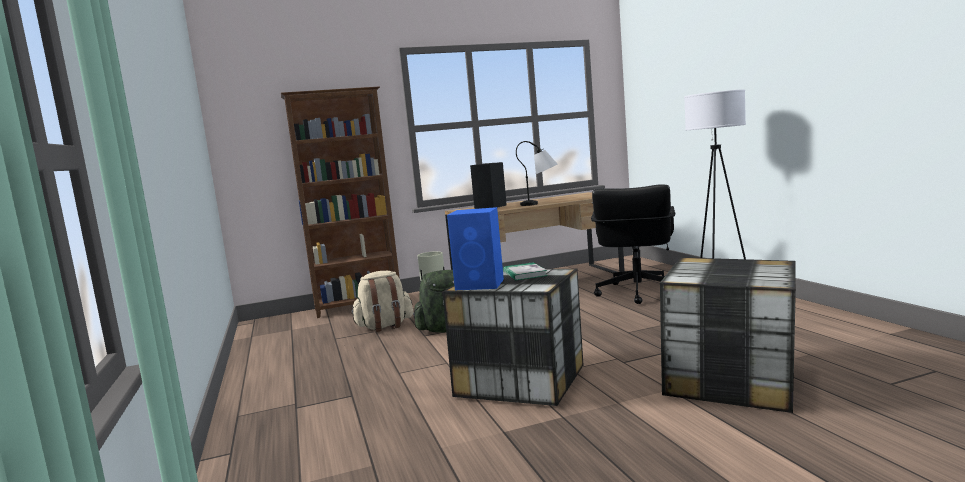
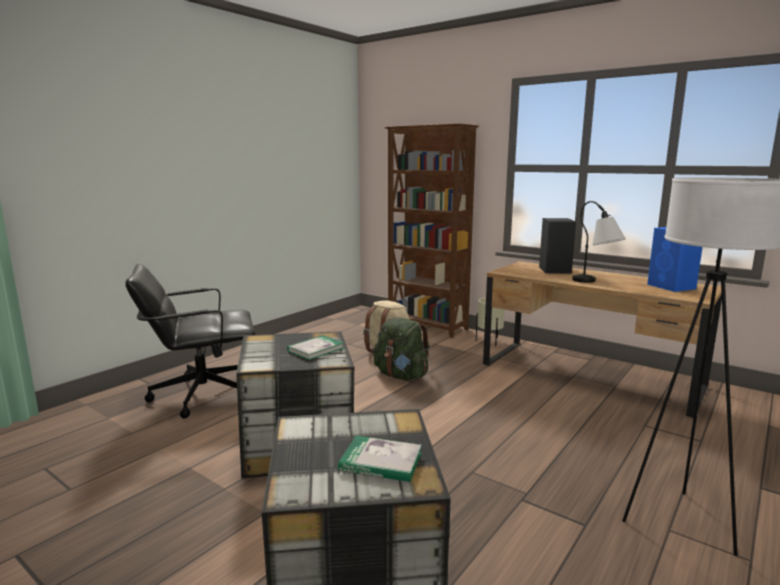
camera: 55 degrees right, 5 degrees up
(481, 284) = (266, 342): blue speaker -> blue speaker (672, 287)
(637, 293) = (629, 444): black office chair -> black office chair (201, 394)
(748, 266) = (381, 461): none -> book

